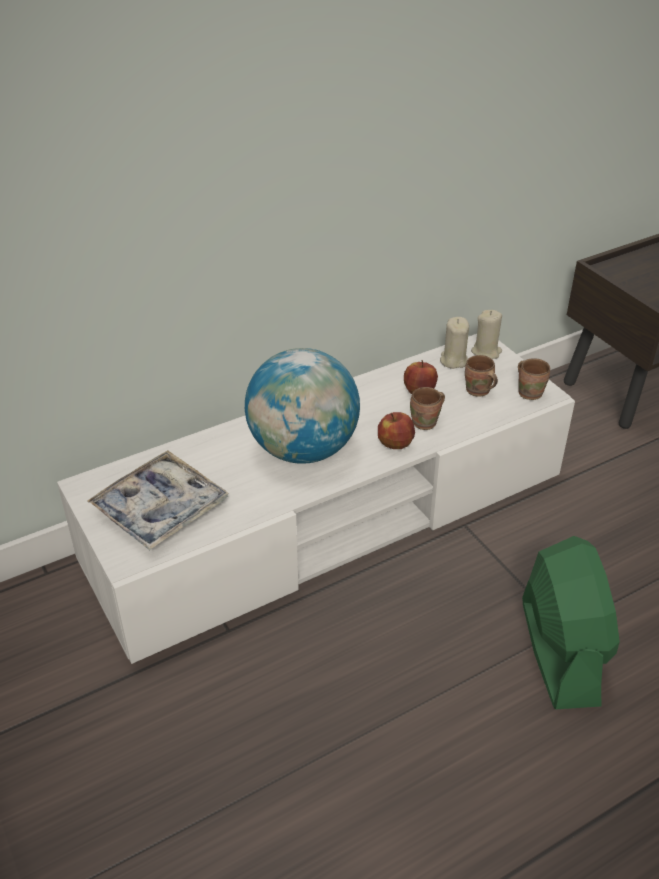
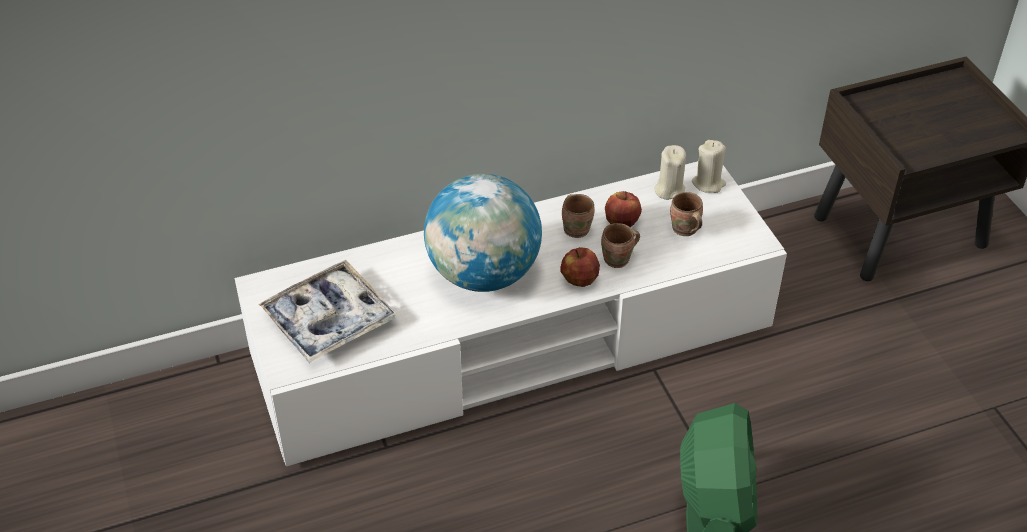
camera: 10 degrees right, 5 degrees up
(530, 392) = (740, 237): brown mug -> brown mug (577, 228)

